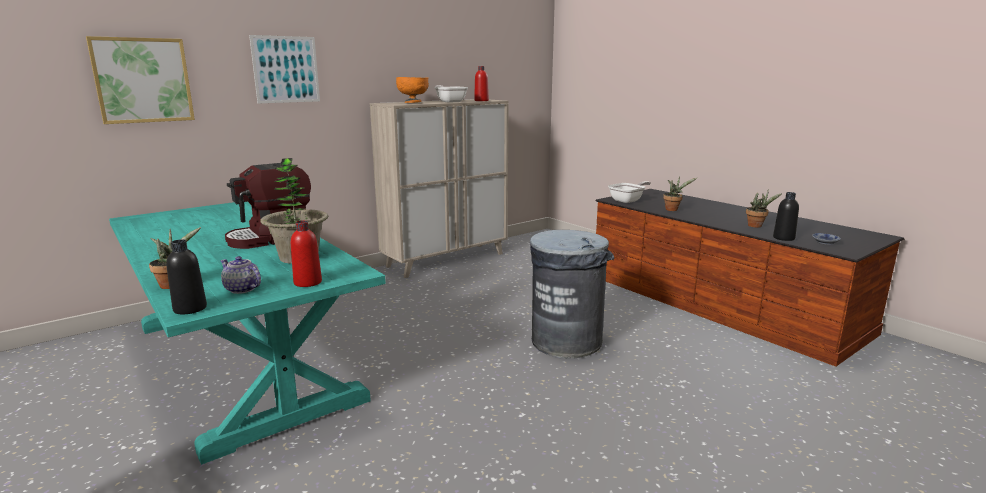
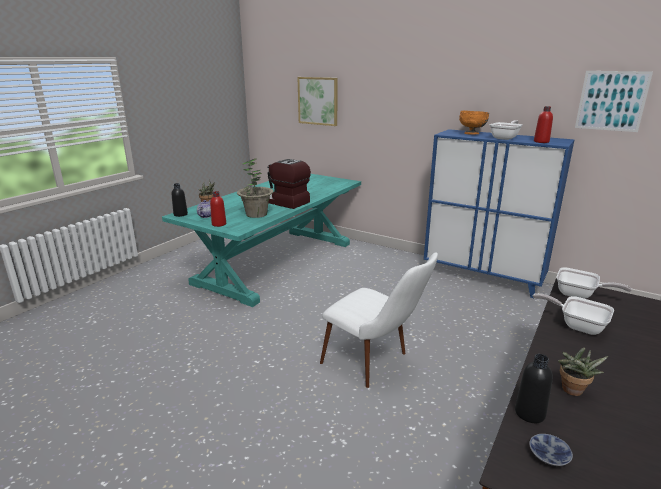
camera: 70 degrees right, 5 degrees up
(286, 69) = (391, 98): picture -> picture (611, 101)
(446, 260) = (482, 277): beige cabinet -> blue cabinet
(566, 341) = (375, 364): grey trash can -> white chair
(673, 209) = (577, 325): potted plant -> frying pan

